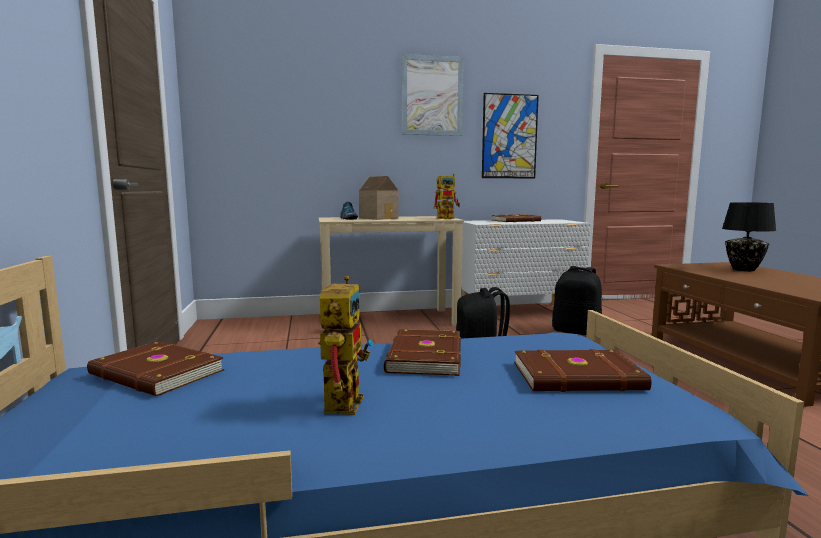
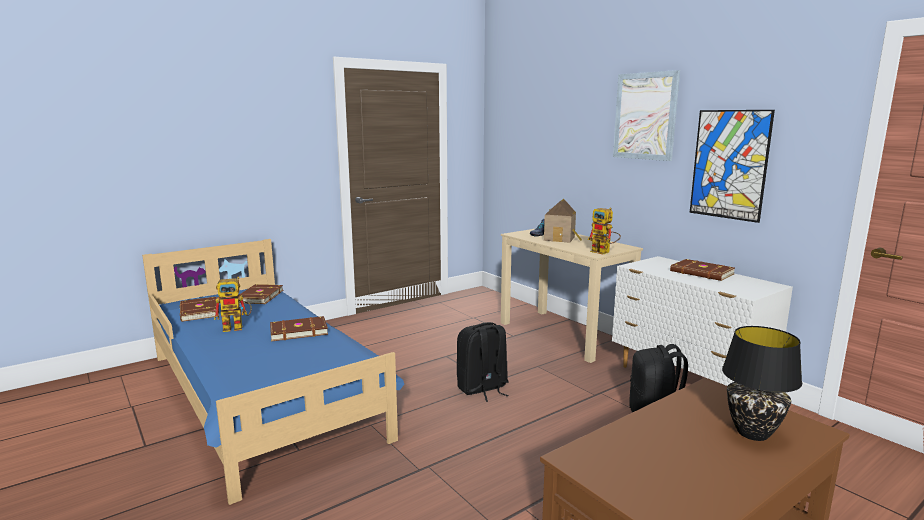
camera: 65 degrees right, 5 degrees up
(579, 377) = (278, 365): brown book -> brown book (198, 312)

